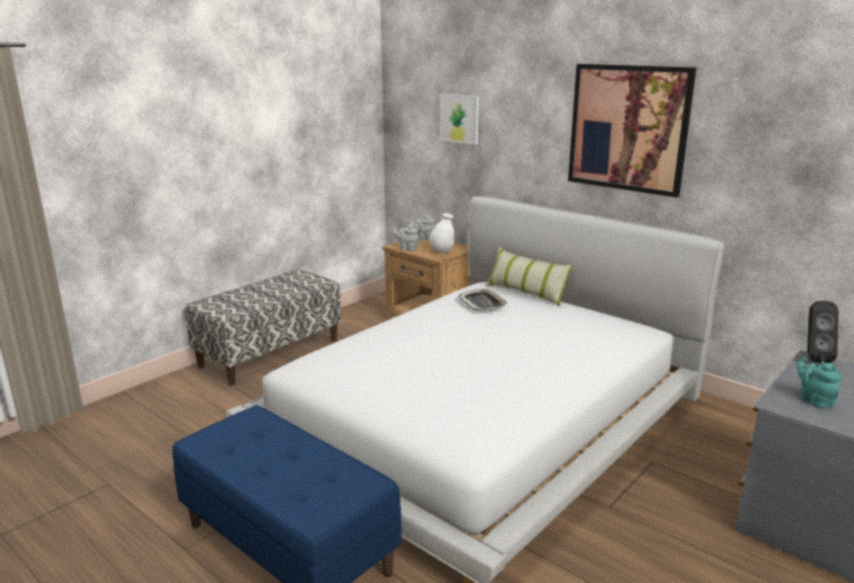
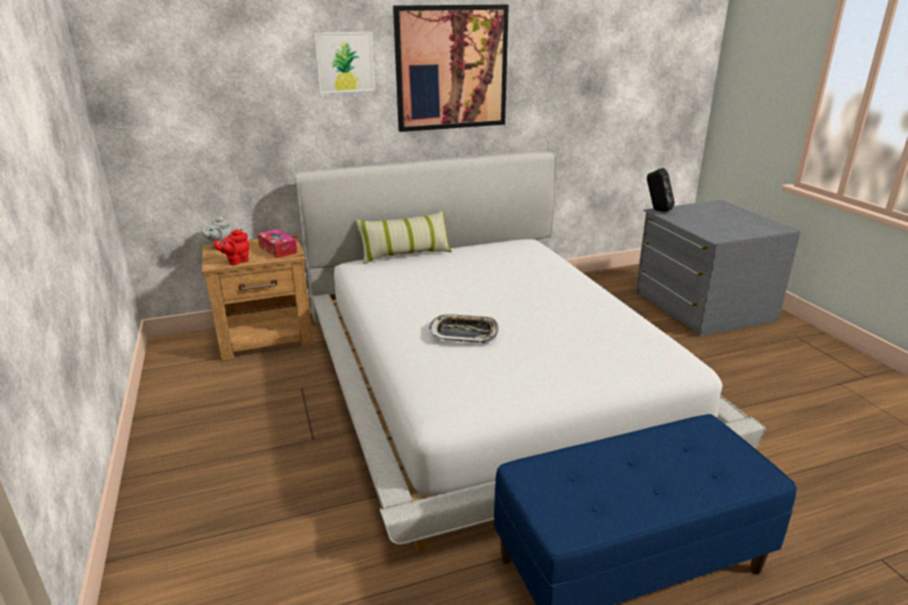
camera: 60 degrees left, 5 degrees up
(270, 353) = (181, 471): bench -> none
(407, 248) = (236, 261): grey teapot -> red teapot
(442, 251) = (278, 249): white vase -> tissue box
(459, 118) = (237, 84): picture -> picture (344, 62)
(482, 304) = (409, 276): tray -> tray (464, 333)
(814, 400) = (714, 228): turquoise teapot -> none

